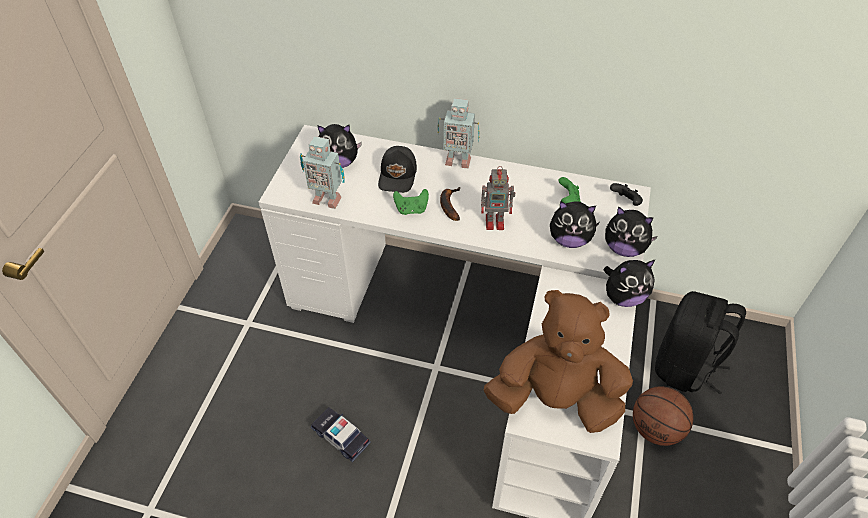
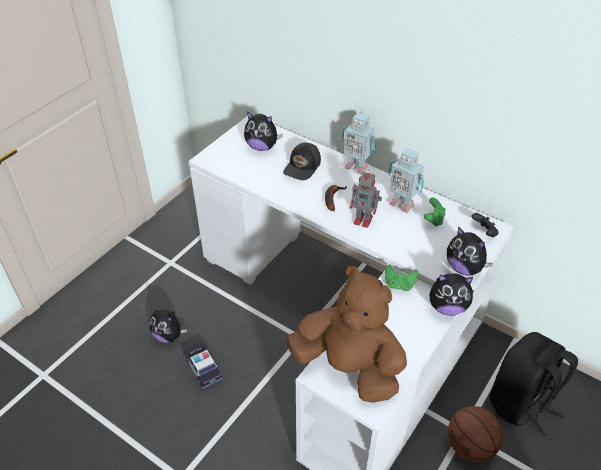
camera: 20 degrees right, 5 degrees down
(327, 198) = (239, 170): toy robot -> toy robot (401, 203)
(411, 209) = (301, 194): green game controller -> green game controller (399, 285)
(569, 239) = (419, 249): plush toy -> plush toy (168, 335)

